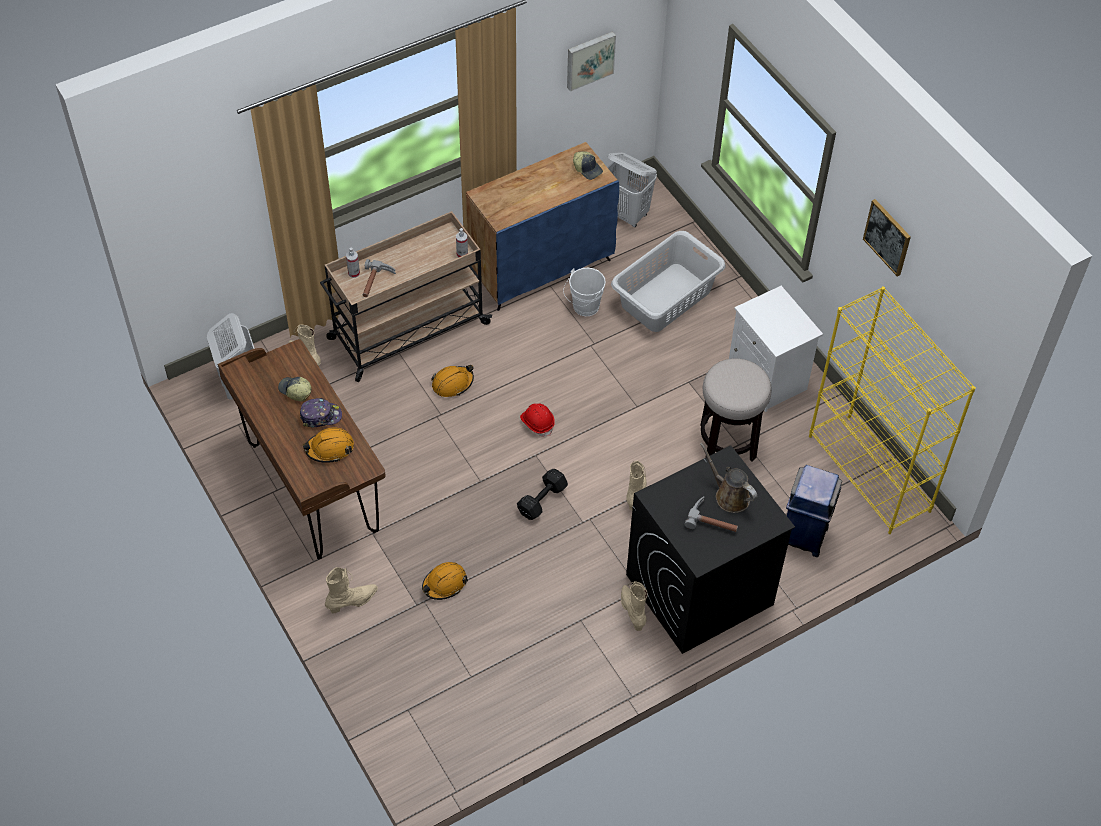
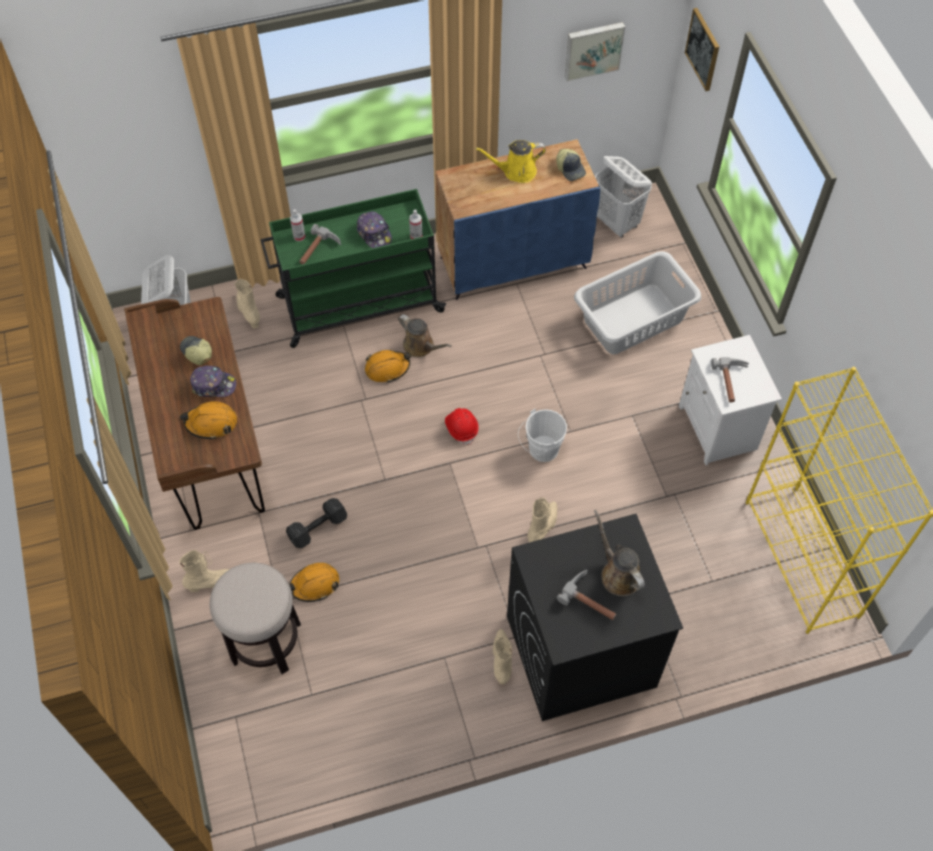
camera: 15 degrees right, 5 degrees up
(407, 331) = (358, 304): beige cart -> green cart
(423, 258) = (374, 234): none -> cap
(478, 358) = (421, 346): none -> brown watering can
(539, 180) = (516, 171): none -> yellow watering can
(541, 501) = (440, 514): black dumbbell -> black dumbbell (316, 528)
(584, 308) = (544, 314): white bucket -> white bucket (541, 451)
(728, 441) = (656, 490): stool -> stool (266, 642)
(777, 328) = (732, 382): none -> hammer
(804, 535) = (712, 614): blue trash can -> none
(887, 237) = (870, 312): picture -> picture (703, 49)

